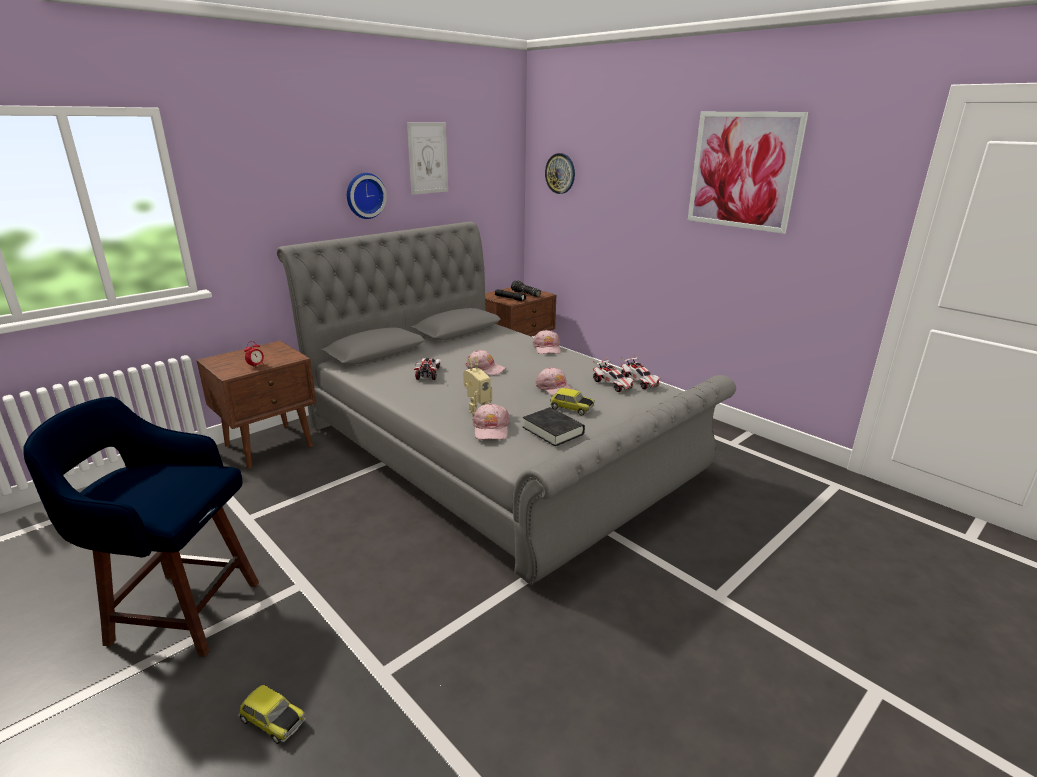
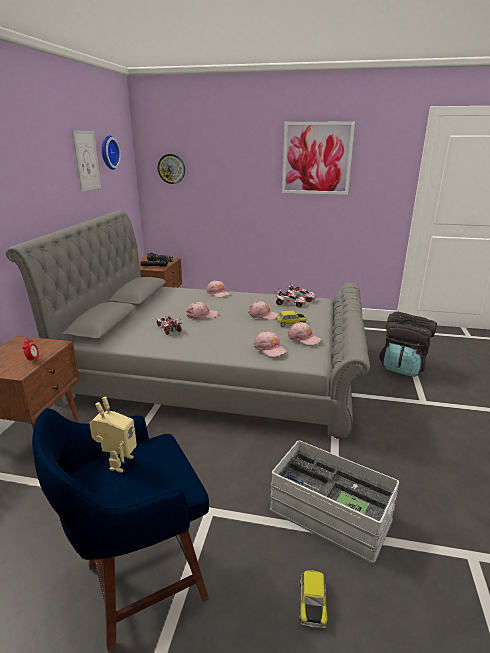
camera: 35 degrees left, 0 degrees up
(272, 721) = (312, 602): toy car -> toy car turned 105 degrees clockwise
(364, 195) = (54, 194): wall clock -> wall clock (108, 152)
(401, 655) = (329, 514): none -> grey storage box
(477, 410) = (241, 341): toy robot -> toy robot (117, 462)
(553, 431) = (303, 338): black book -> pink cap
(758, 536) = (403, 367): none -> black backpack

